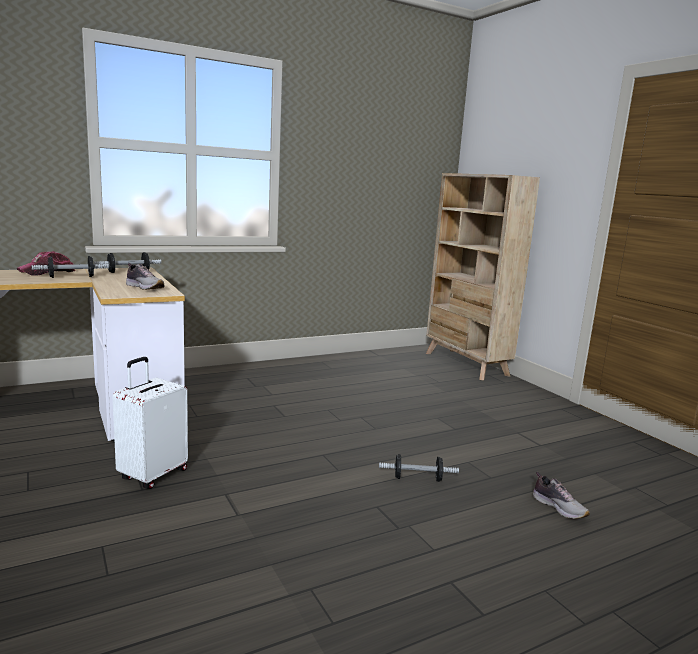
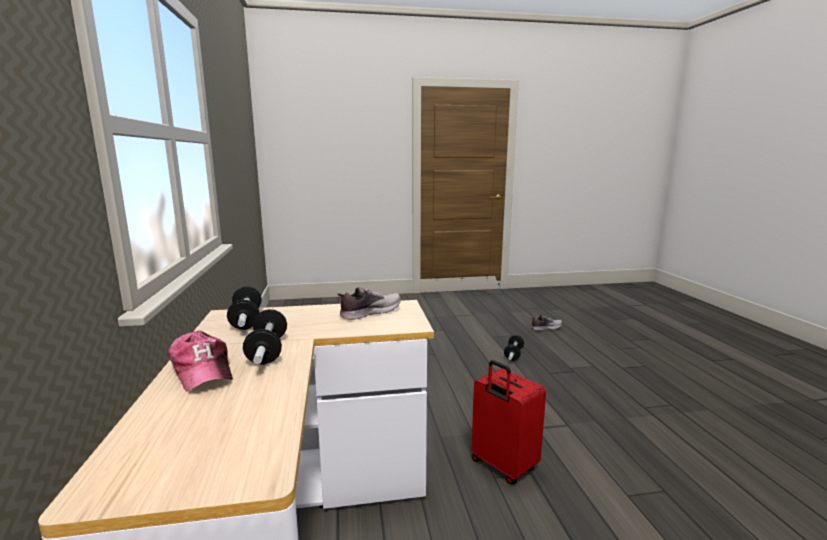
camera: 70 degrees left, 0 degrees up
(152, 474) = (502, 466): white suitcase -> red suitcase
(466, 364) = (328, 302): beige bookcase -> none

